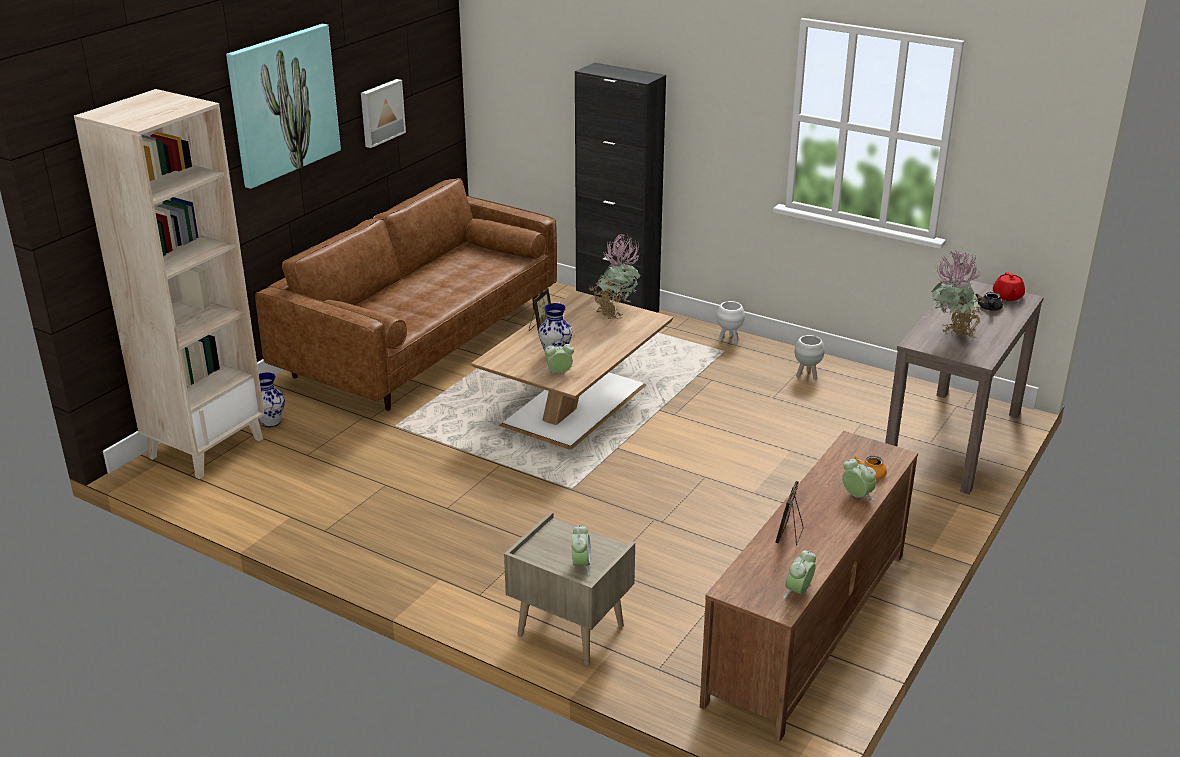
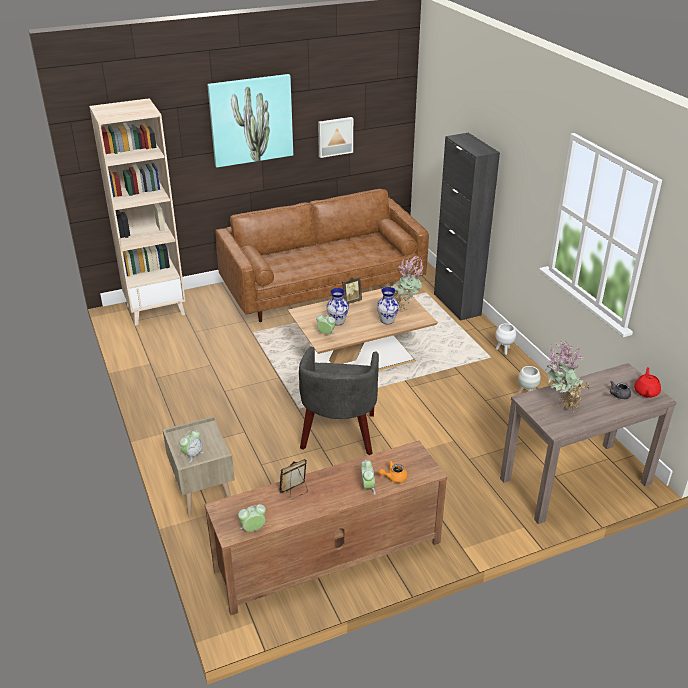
camera: 35 degrees right, 5 degrees up
(270, 422) = (198, 306): vase -> vase (386, 321)
(656, 496) = (339, 434): none -> grey armchair
(1007, 296) = (646, 391): red teapot -> red teapot turned 150 degrees clockwise

